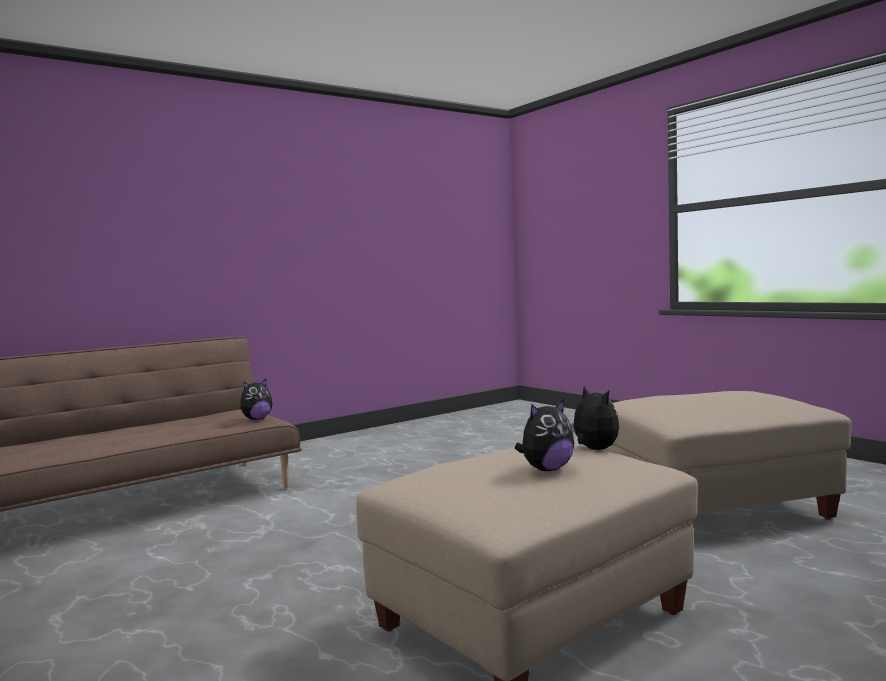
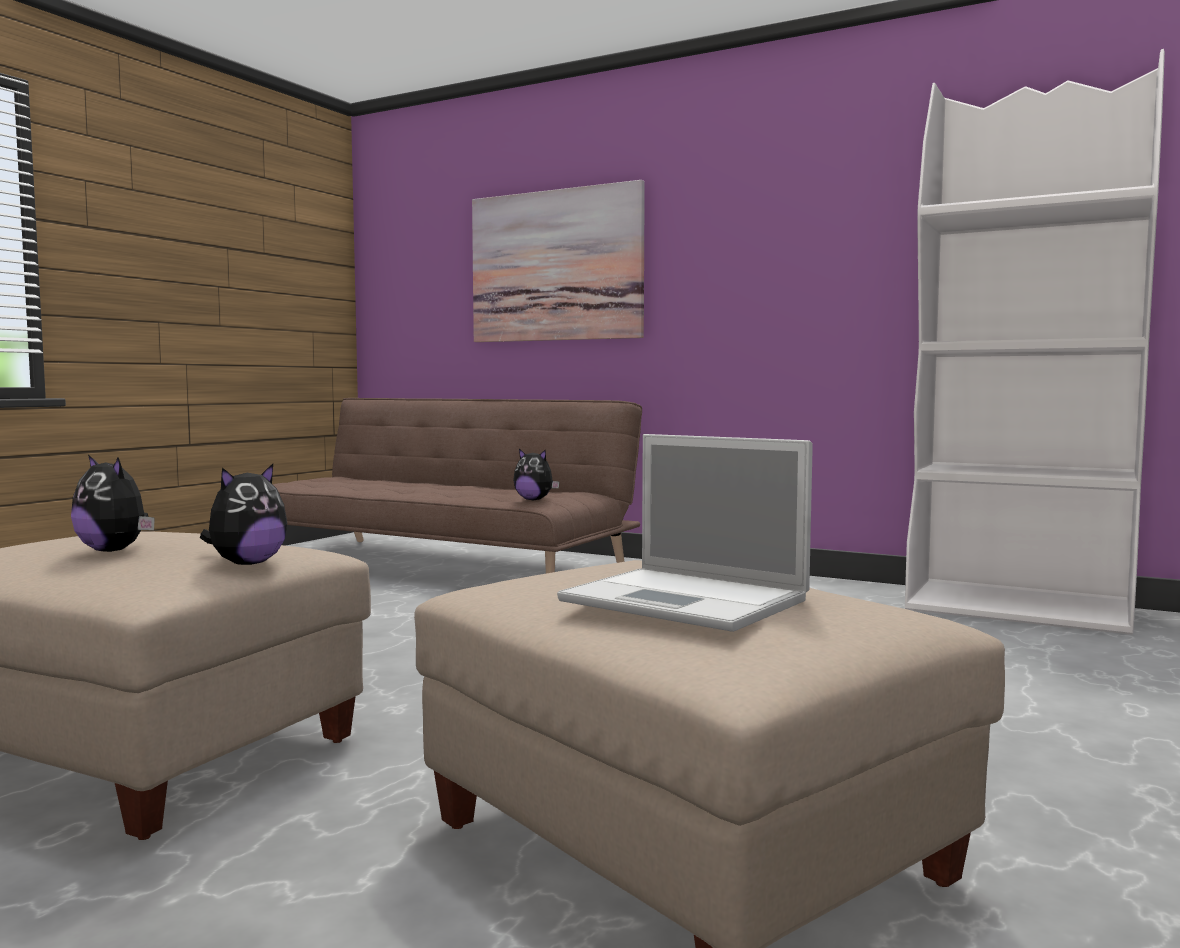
camera: 65 degrees right, 0 degrees up
(116, 227) = (556, 266): none -> picture
(457, 419) = (1020, 609): none -> white bookcase
(738, 400) = (688, 600): none -> laptop

